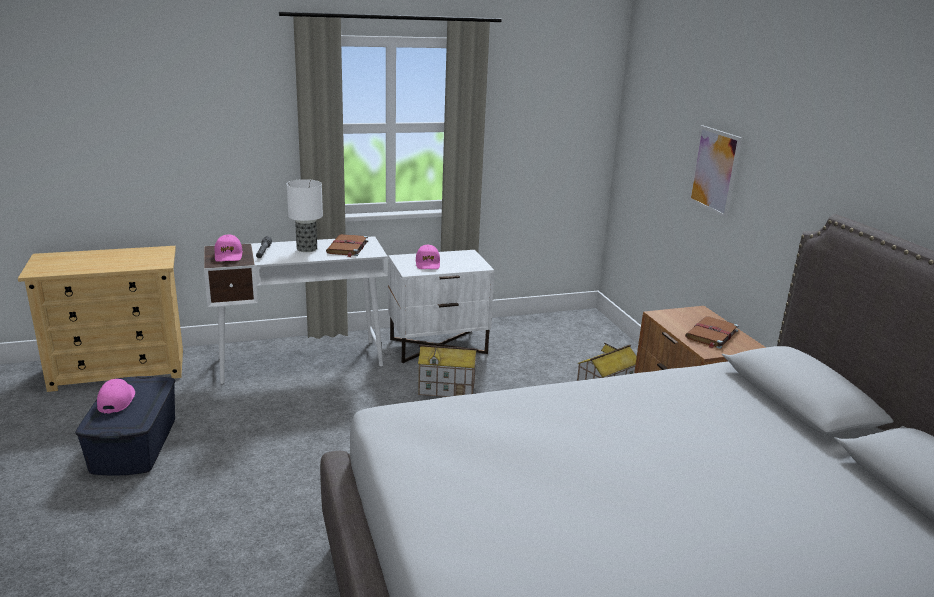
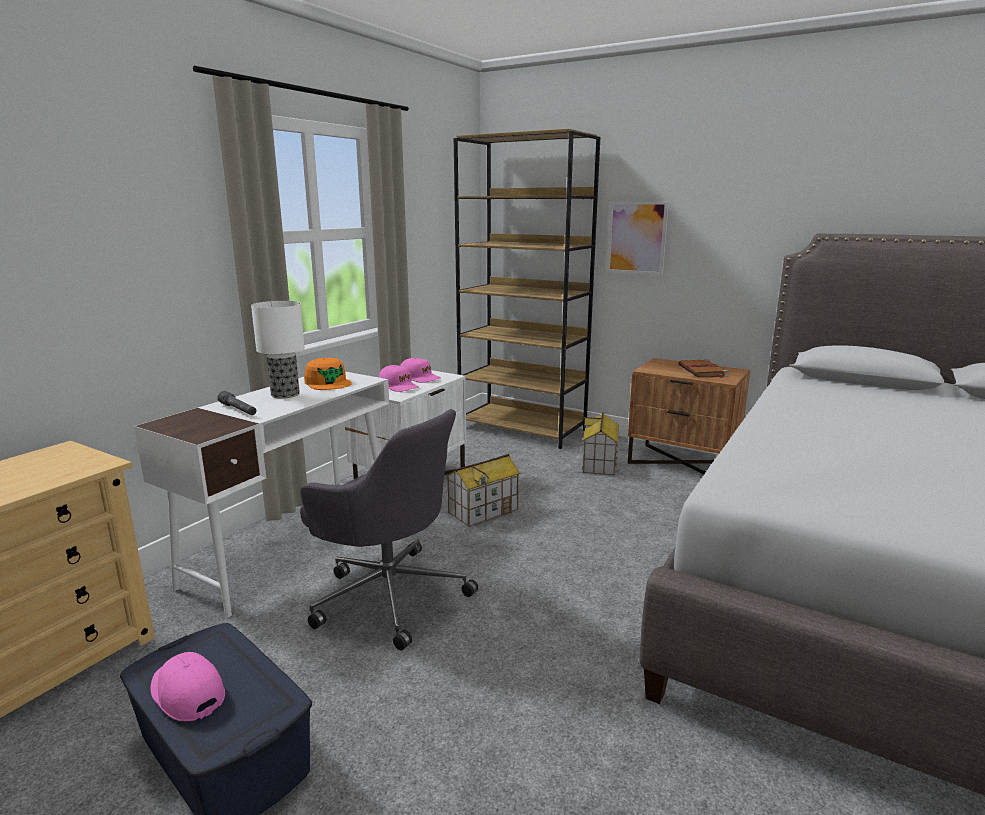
camera: 40 degrees left, 5 degrees down
(228, 255) = (199, 424): pink cap -> pink cap (419, 378)
(305, 412) = (389, 594): none -> grey office chair
(347, 247) = (328, 382): brown book -> orange cap
(598, 338) = (523, 429): none -> brown bookcase

